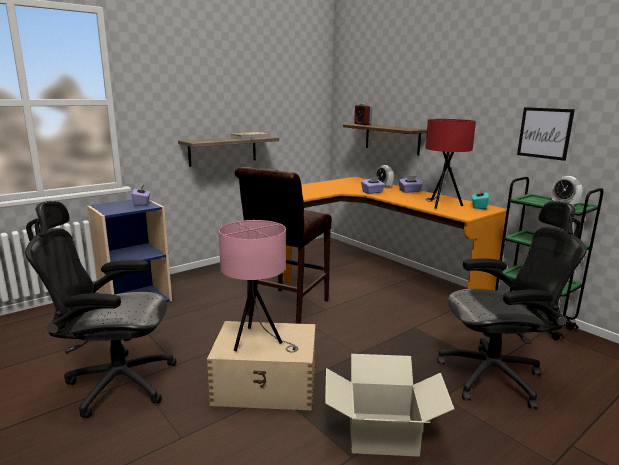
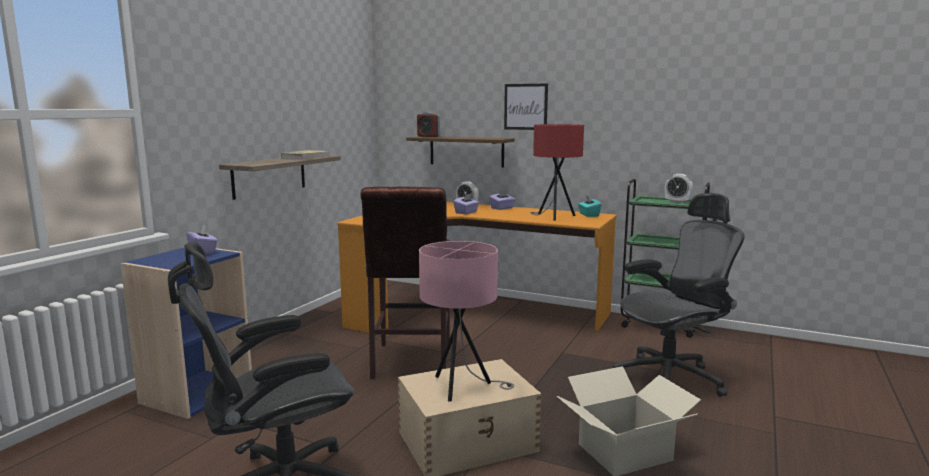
camera: 25 degrees left, 5 degrees down
(544, 133) = (645, 134): picture -> picture (525, 106)

